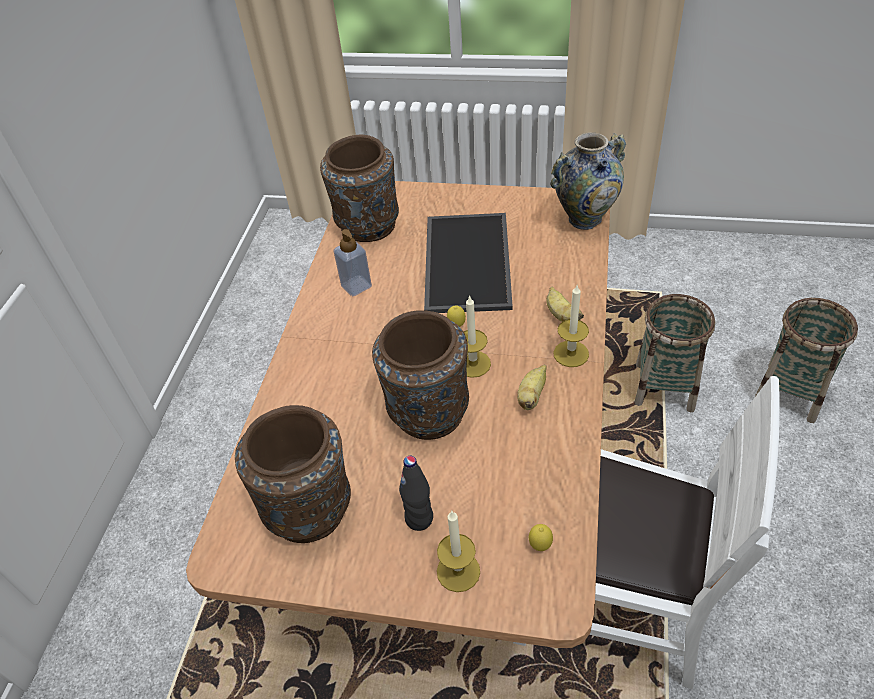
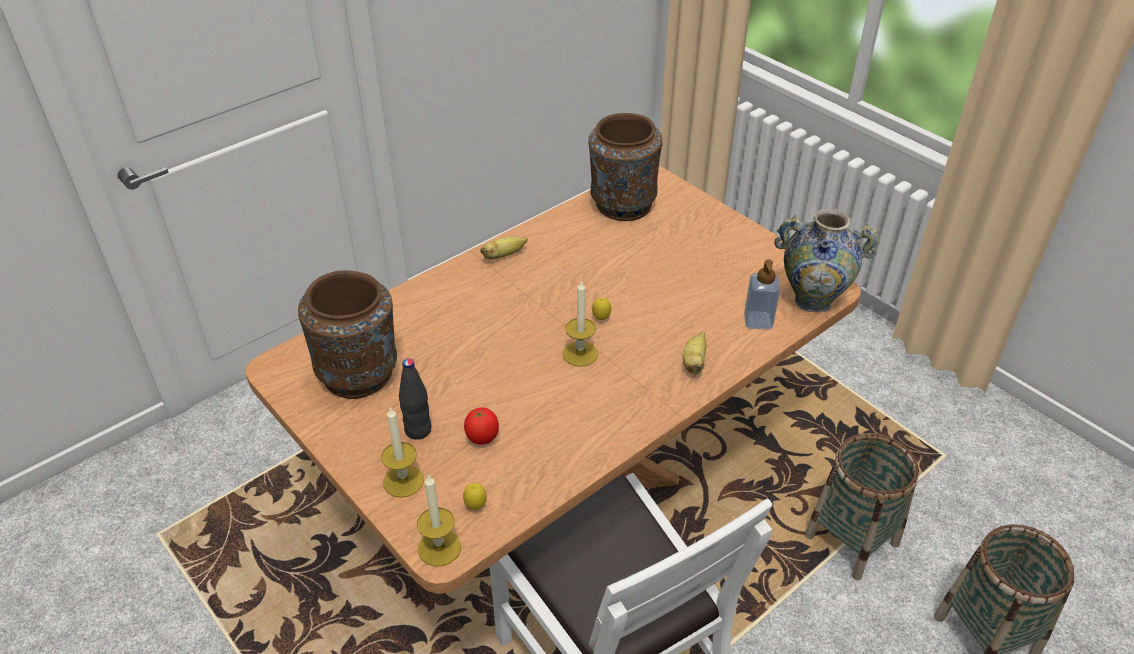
camera: 35 degrees right, 5 degrees down
(356, 286) = (561, 245): soap dispenser -> soap dispenser (758, 321)
(427, 413) = (506, 366): brown vase -> none
(465, 261) = (667, 275): tray -> none
(479, 486) = (482, 439): none -> tomato
(531, 396) = (596, 405): banana -> banana (503, 255)
(571, 354) = (665, 395): candle -> candle (439, 548)

